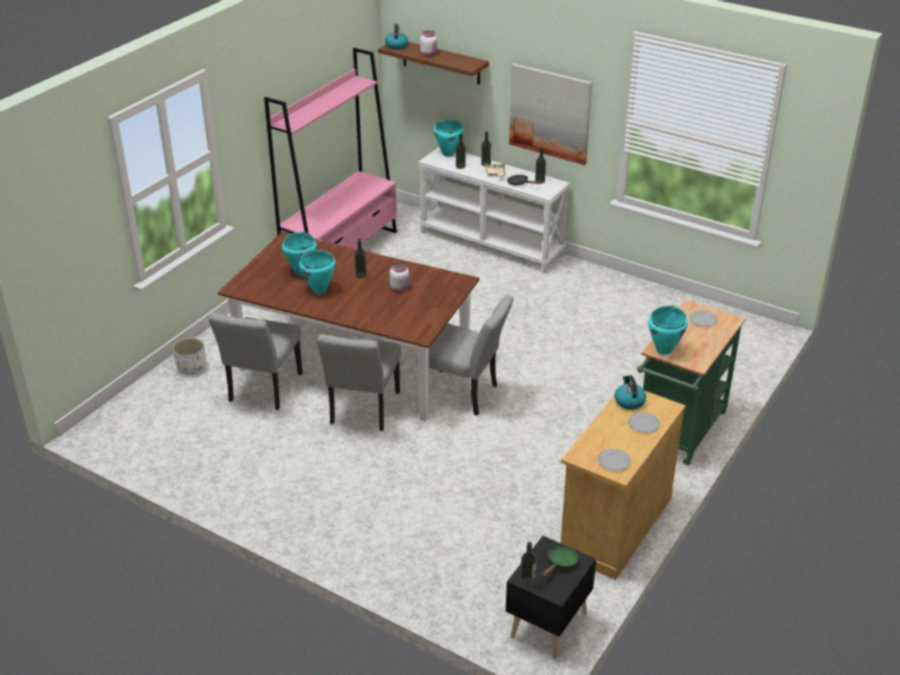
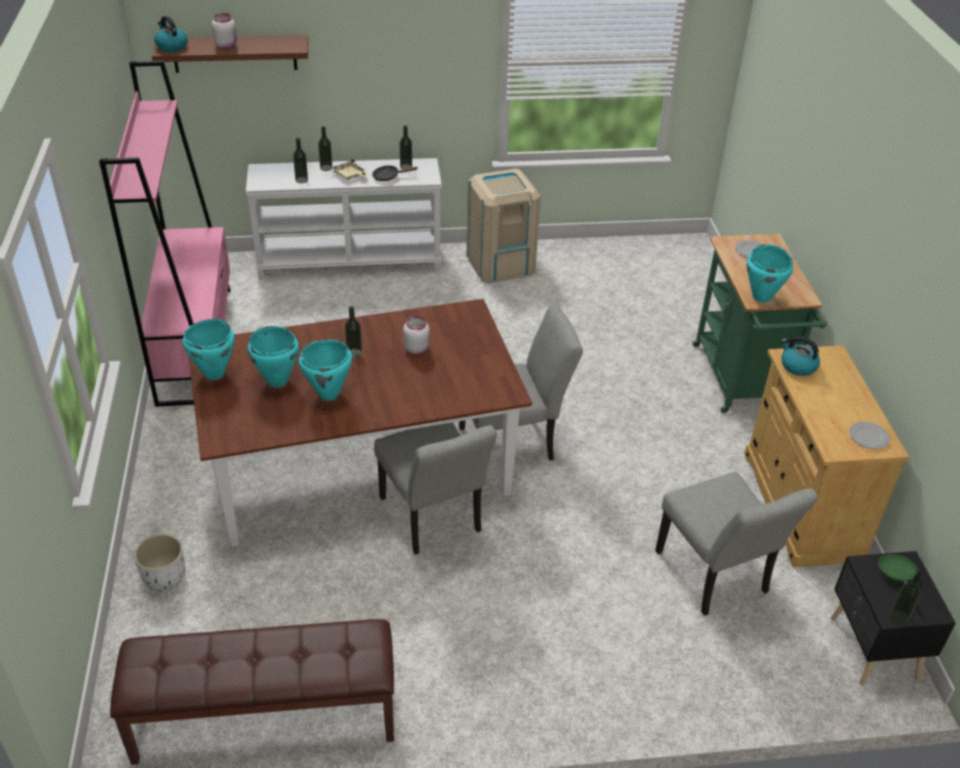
camera: 40 degrees left, 5 degrees up
(164, 458) = (265, 720): none -> brown bench
(262, 391) = (290, 558): grey chair -> grey chair (716, 578)
(448, 153) = (269, 170): turquoise cooking pot -> turquoise cooking pot (213, 373)
(550, 113) = (402, 80): picture -> none
(596, 284) = (500, 263): none -> beige trash can
(643, 424) = (838, 383): plate -> none

